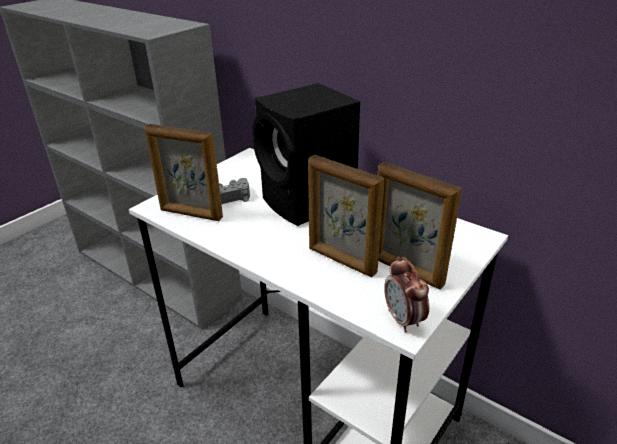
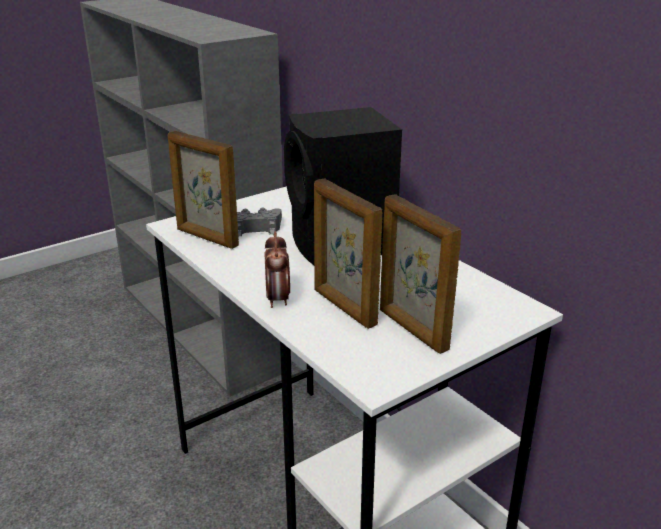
camera: 15 degrees right, 5 degrees down
(403, 320) = (379, 375): alarm clock -> alarm clock (278, 299)

